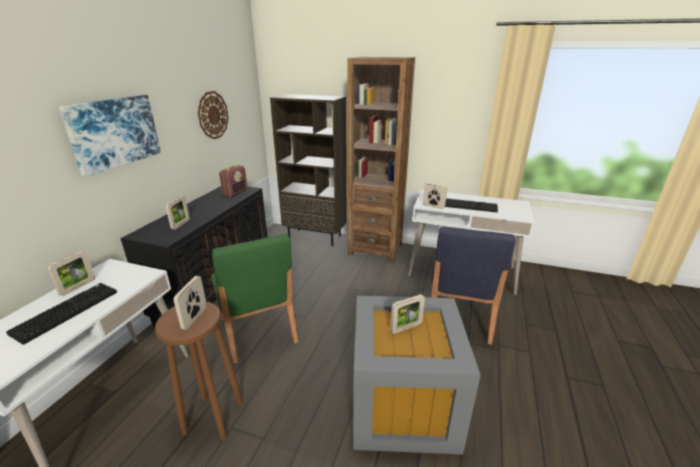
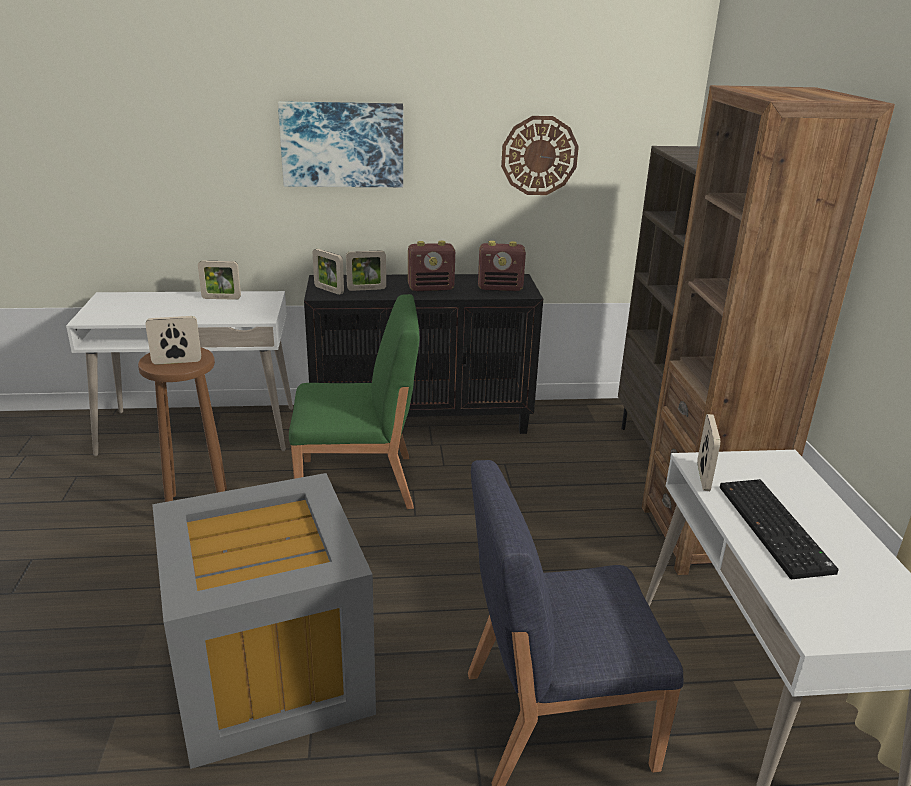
camera: 65 degrees right, 0 degrees up
(67, 311) = (179, 309): keyboard -> none
(209, 208) = (431, 288): none -> radio
(257, 331) = (358, 483): green chair -> green chair turned 135 degrees counterclockwise
(406, 328) = (270, 538): picture frame -> picture frame (329, 290)

